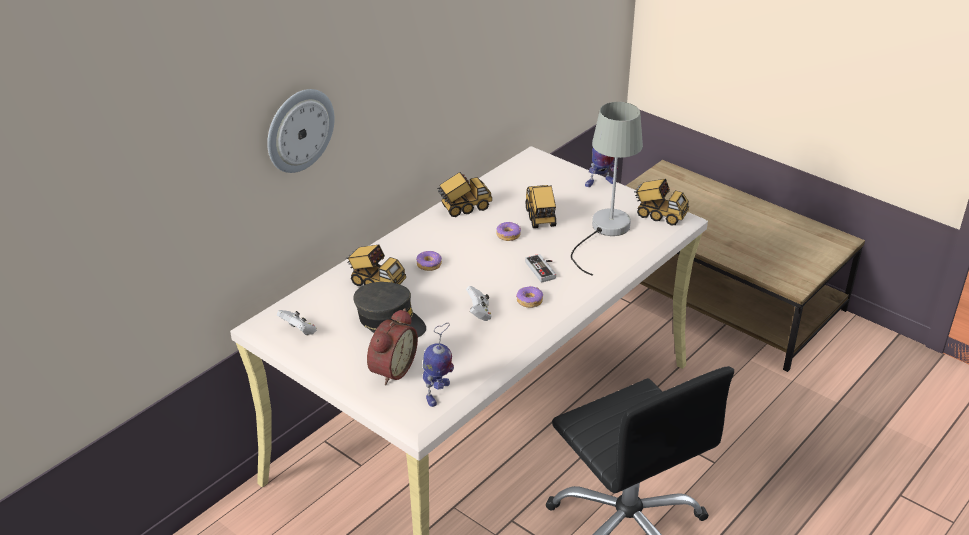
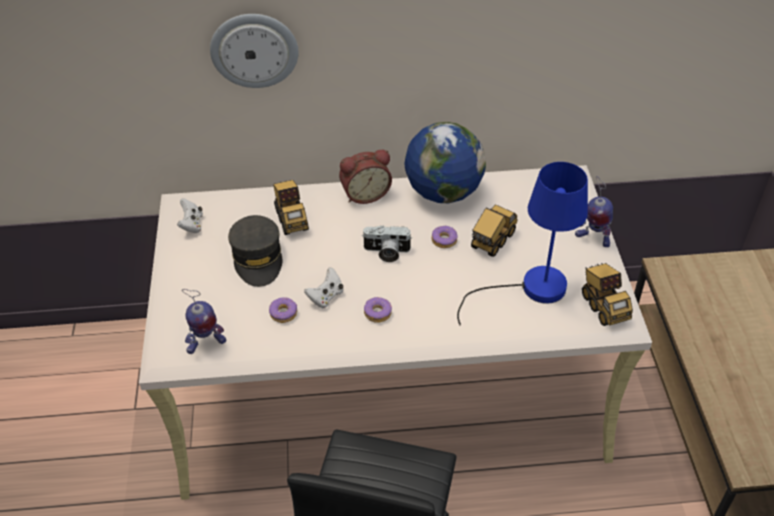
camera: 45 degrees right, 10 degrees up
(390, 369) = (204, 300): alarm clock -> alarm clock (365, 194)
(429, 264) = (349, 227): donut -> donut (284, 313)
(464, 208) = (443, 193): toy truck -> globe
(479, 264) = (386, 252): none -> camera
(544, 269) = (429, 292): game controller -> none
(605, 231) = (530, 290): grey table lamp -> blue table lamp

